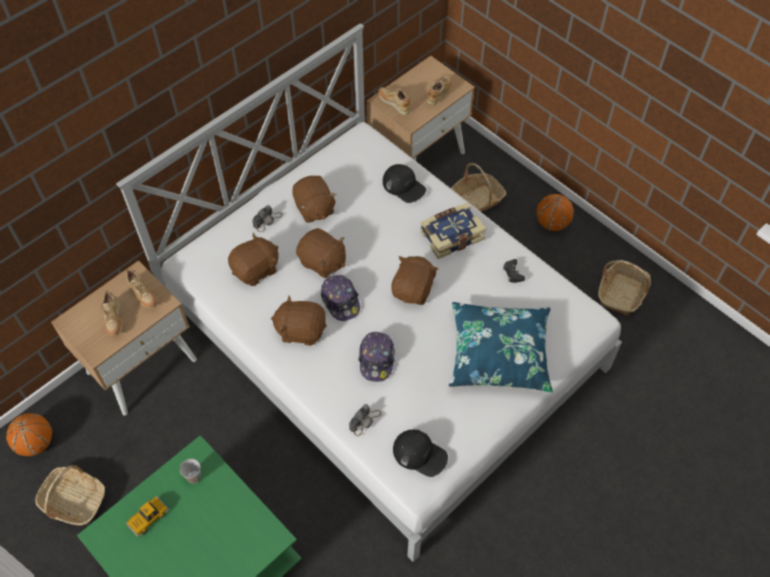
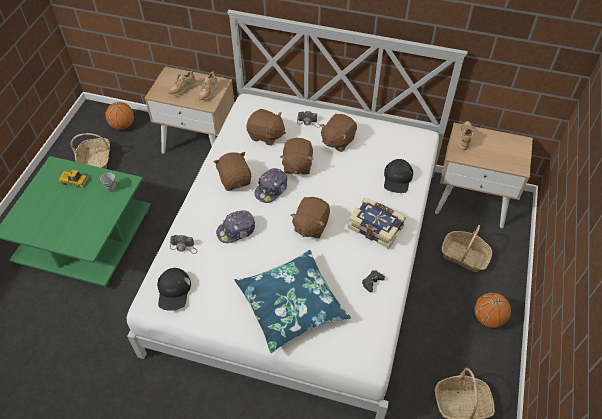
camera: 60 degrees right, 5 degrees down
(413, 289) = (310, 225): brown plush toy -> brown plush toy turned 120 degrees clockwise
(440, 93) = (501, 159): beige shoe -> none

